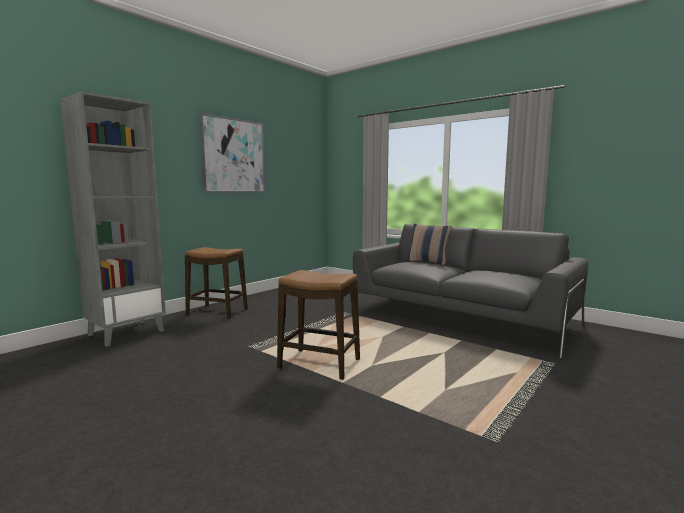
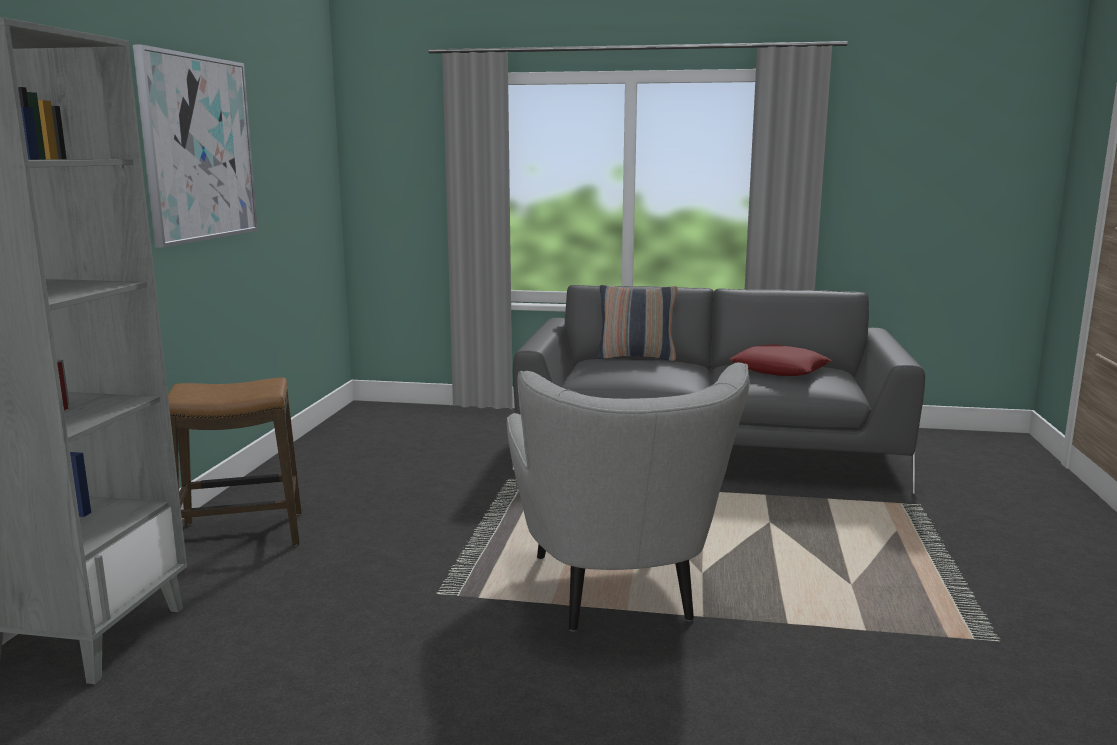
camera: 30 degrees left, 5 degrees up
(319, 364) = (617, 594): stool -> grey armchair
(494, 273) = (779, 370): none -> red pillow

